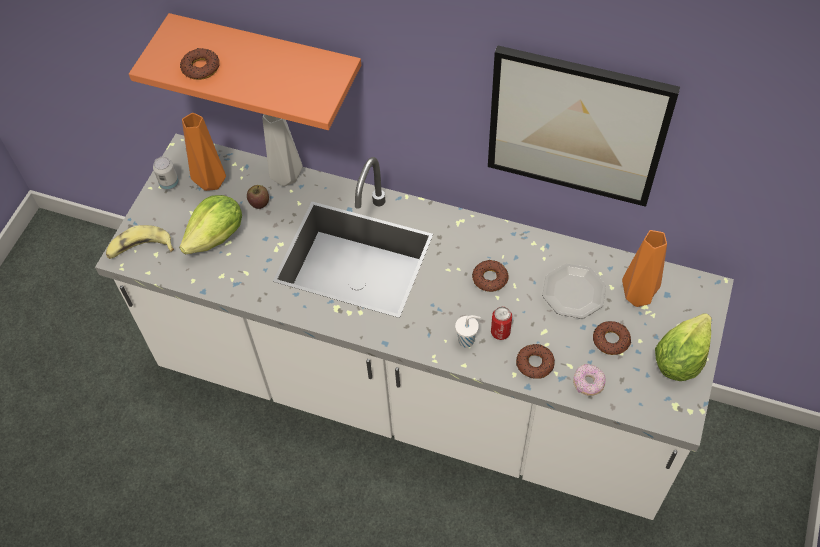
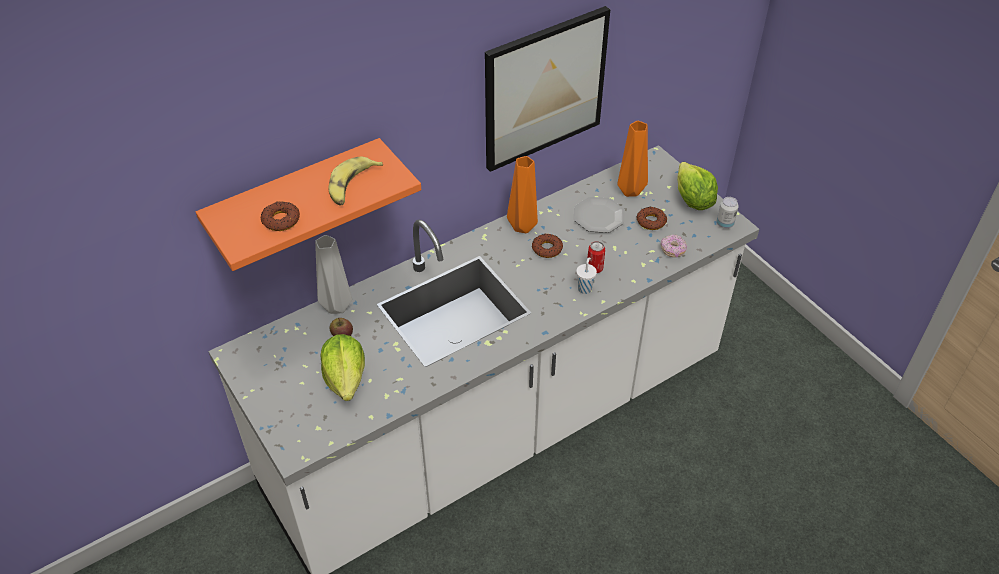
camera: 55 degrees left, 10 degrees down
(140, 249) = (301, 436): banana -> banana (352, 186)
(169, 184) = (256, 382): can -> can (724, 224)
(212, 181) = (287, 353): orange vase -> orange vase (522, 226)
(534, 363) = (634, 266): donut -> none

